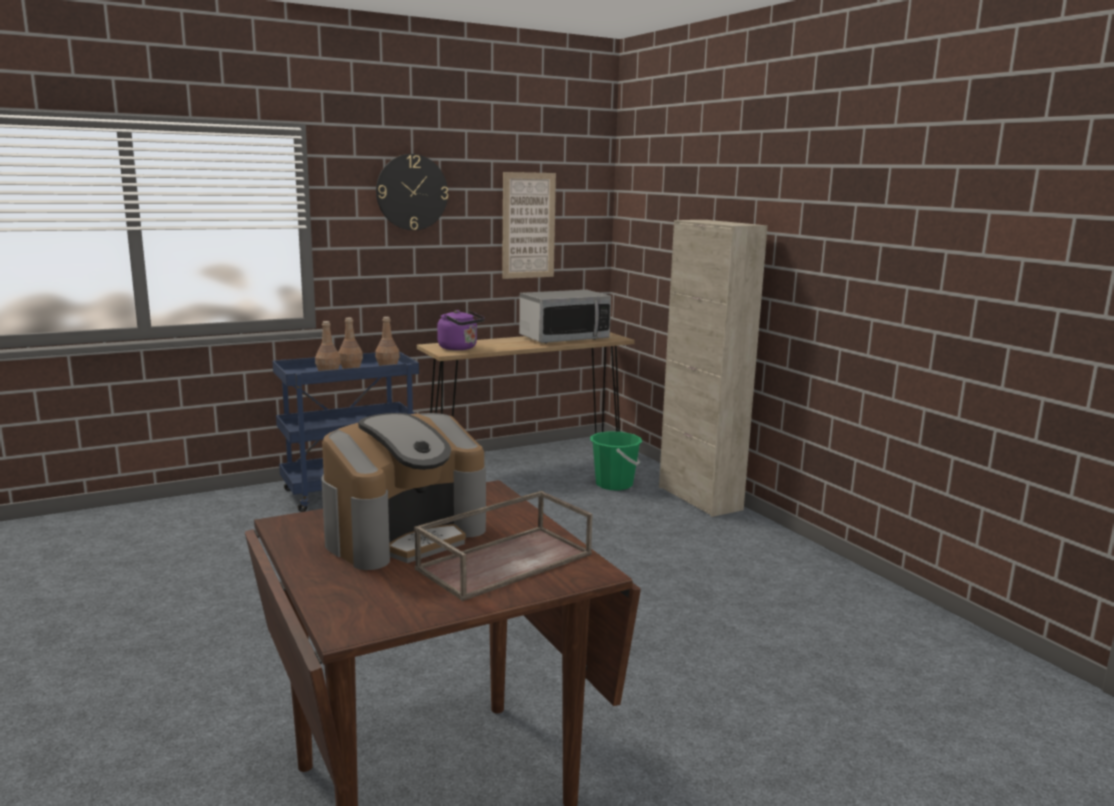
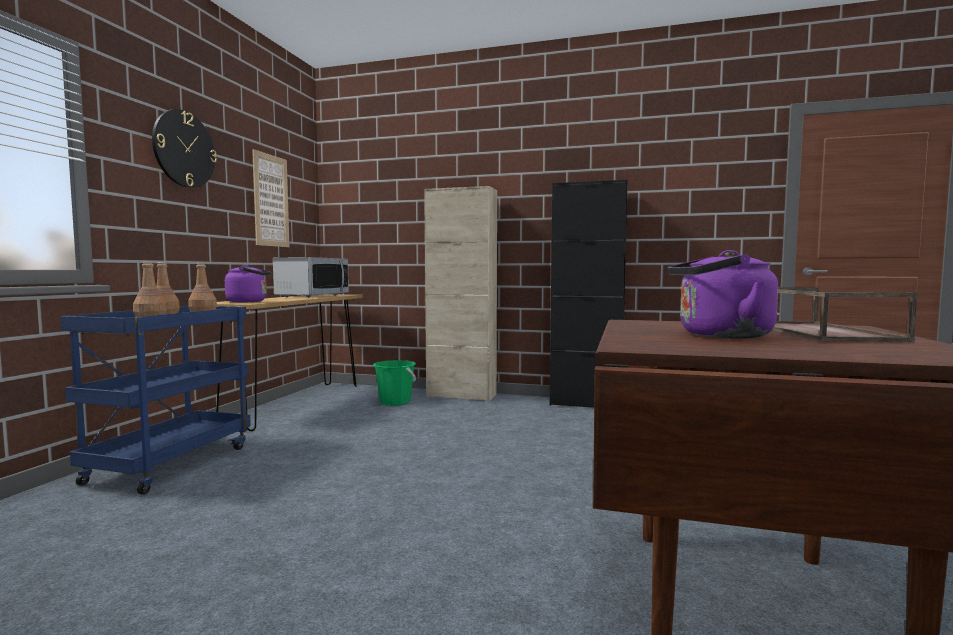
camera: 45 degrees left, 10 degrees down
(404, 534) = (719, 335): coffee machine -> purple kettle
(821, 563) = (586, 404): none -> black cabinet

